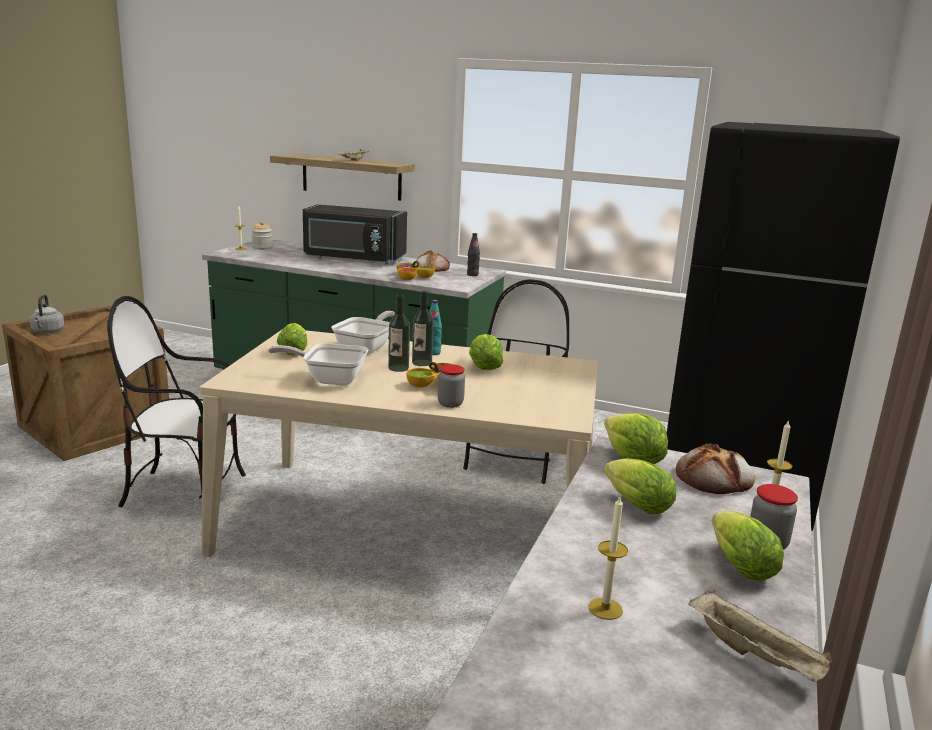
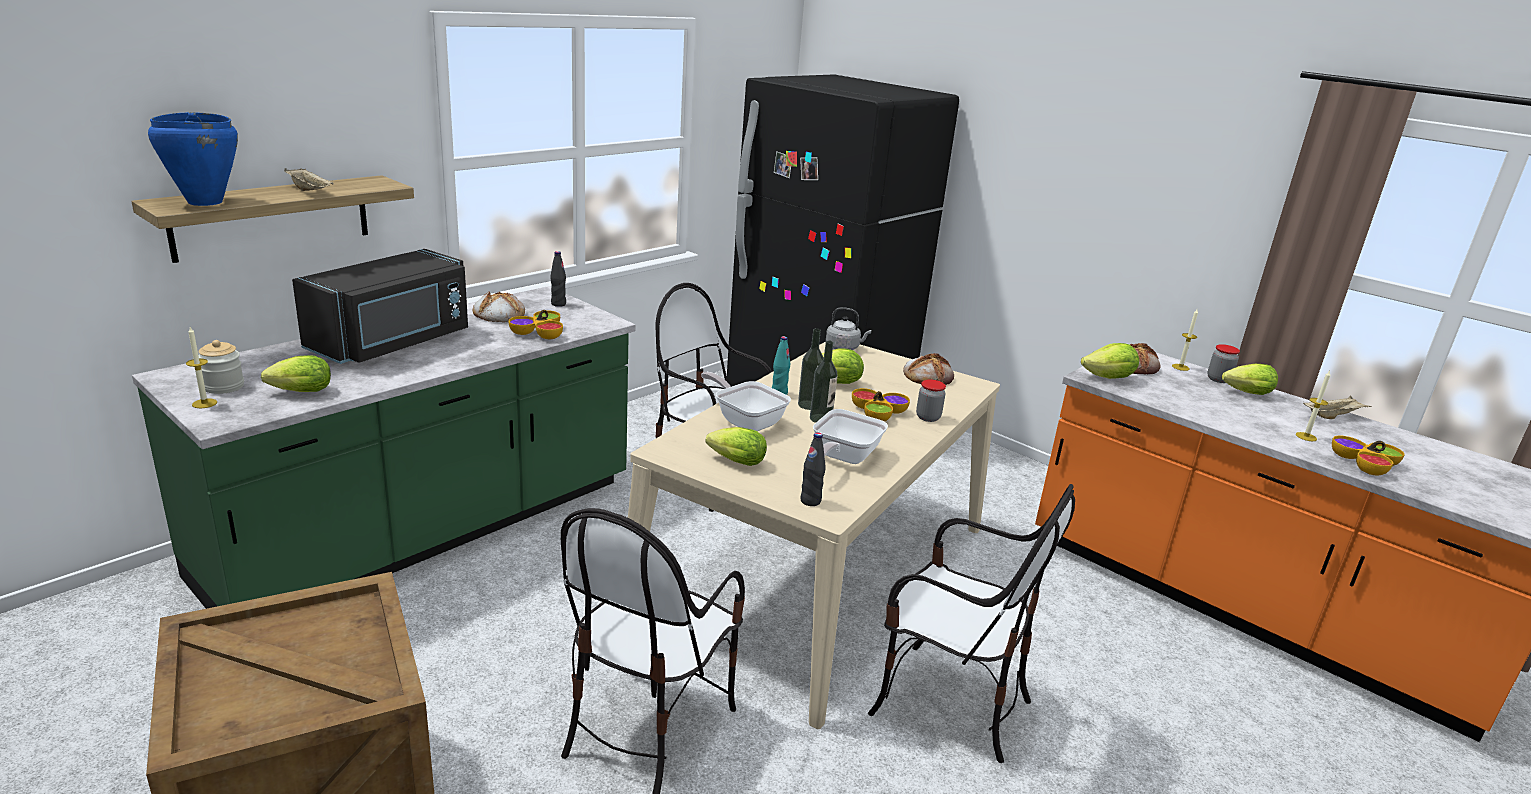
camera: 70 degrees left, 5 degrees up
(47, 332) = (248, 713): grey kettle -> grey kettle (844, 348)
(246, 375) = (810, 501): none -> black bottle
(254, 616) = (948, 703): none -> chair
(303, 156) = (204, 202): none -> blue cooking pot
(546, 662) = (1365, 464): none -> bowl
(558, 400) = (928, 376): none -> bread
(634, 504) = (1176, 396): lettuce -> lettuce (298, 392)

